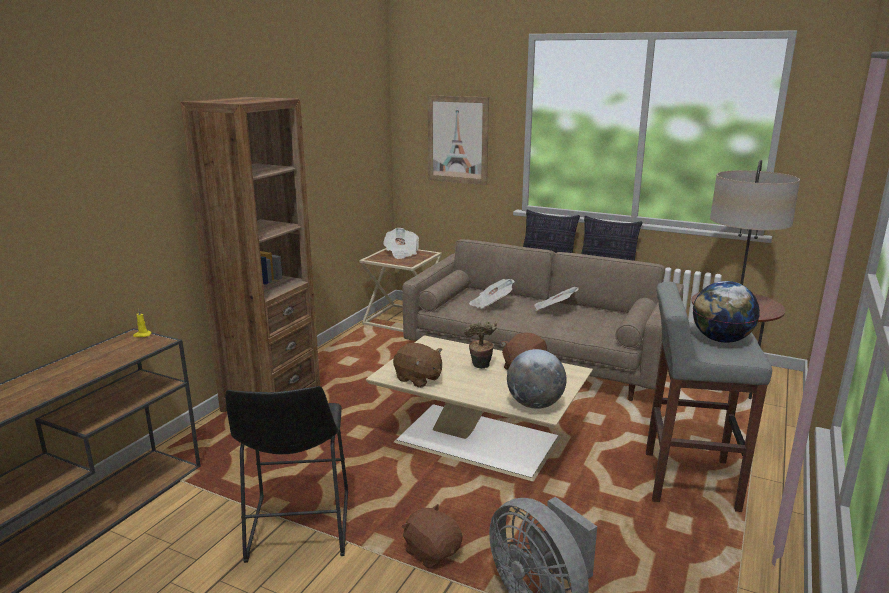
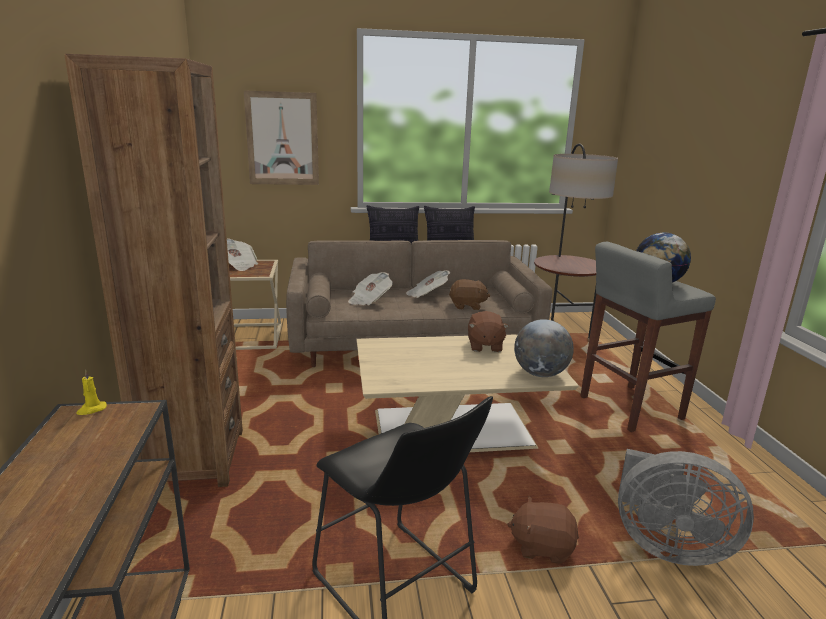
camera: 35 degrees left, 0 degrees up
(418, 379) = (414, 379): brown plush toy -> brown plush toy (467, 306)
(480, 367) = (450, 354): potted plant -> none

